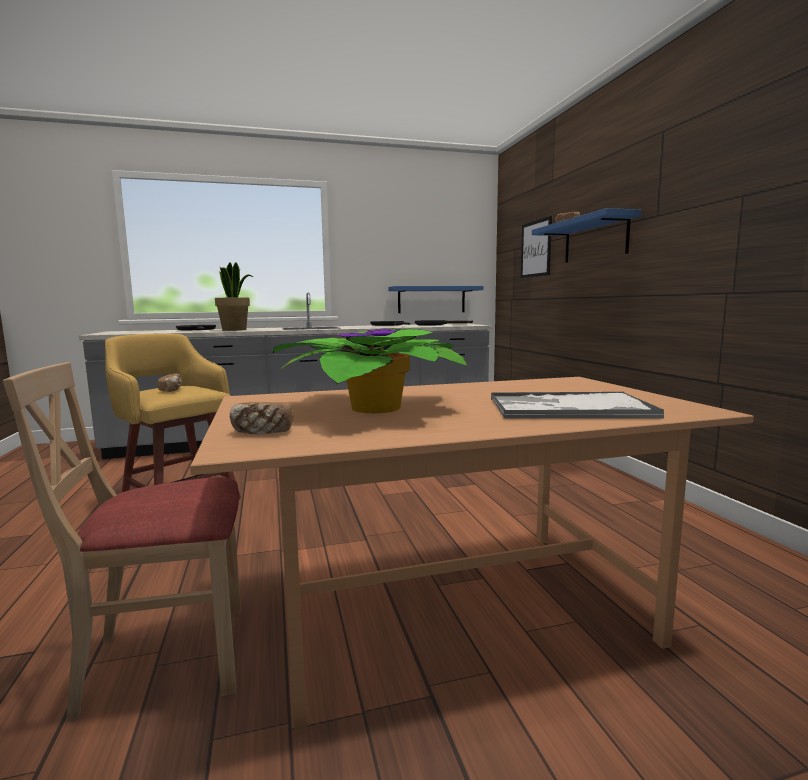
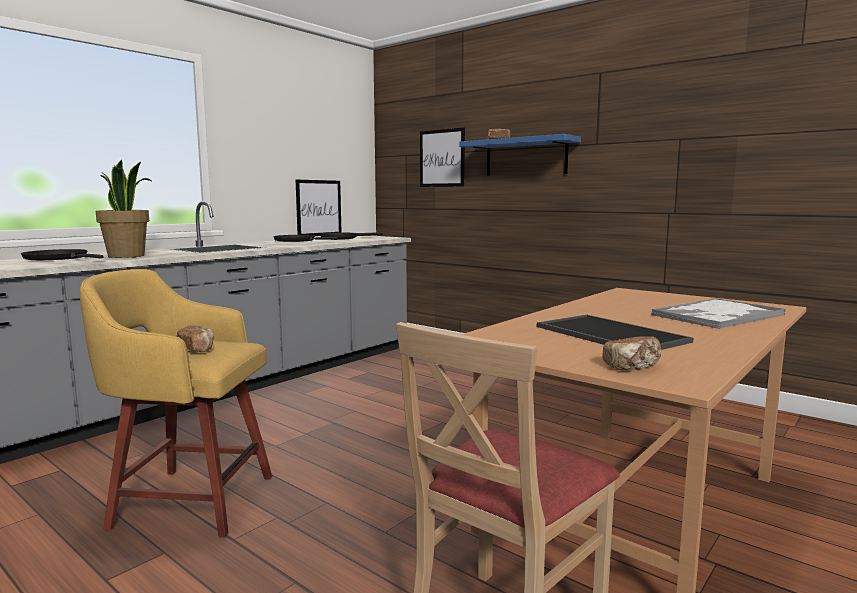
camera: 35 degrees left, 0 degrees up
(370, 408) = (607, 334): potted plant -> tray
(431, 299) = (318, 208): blue shelf -> picture

